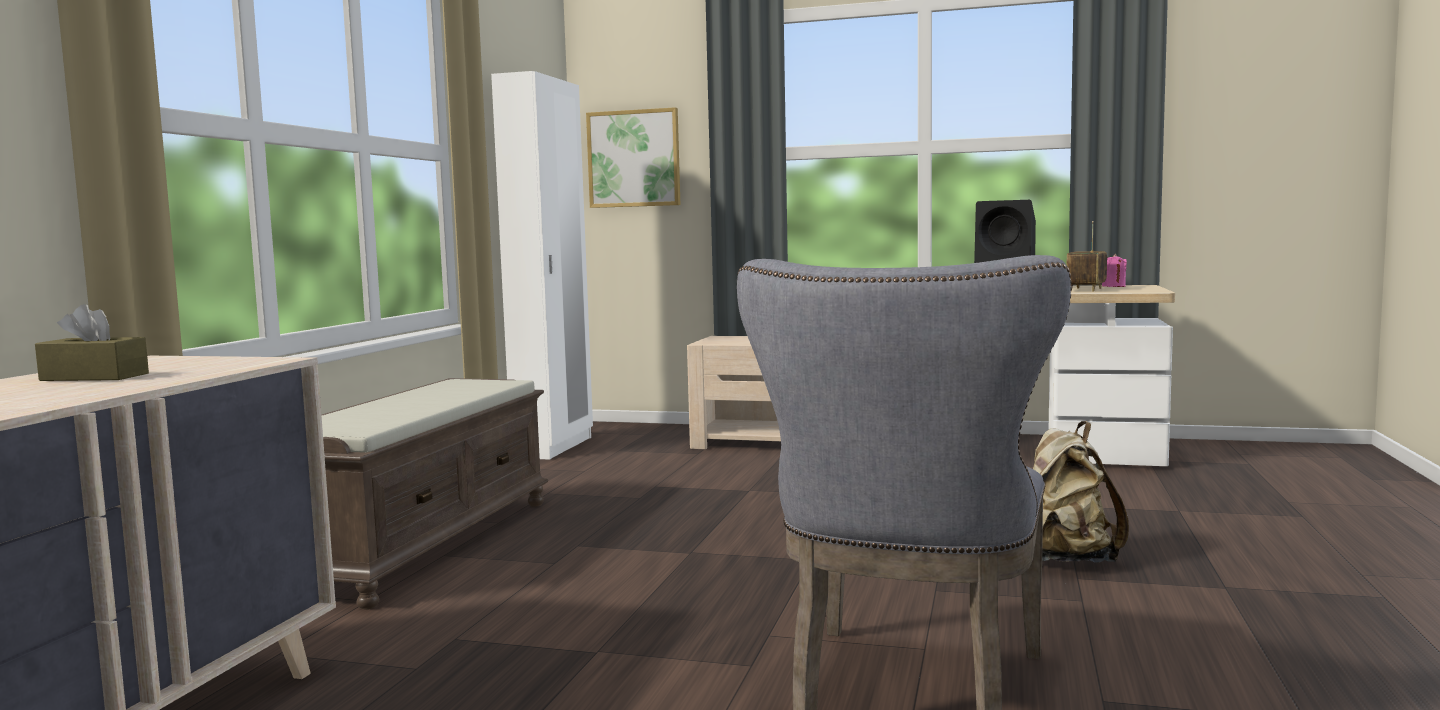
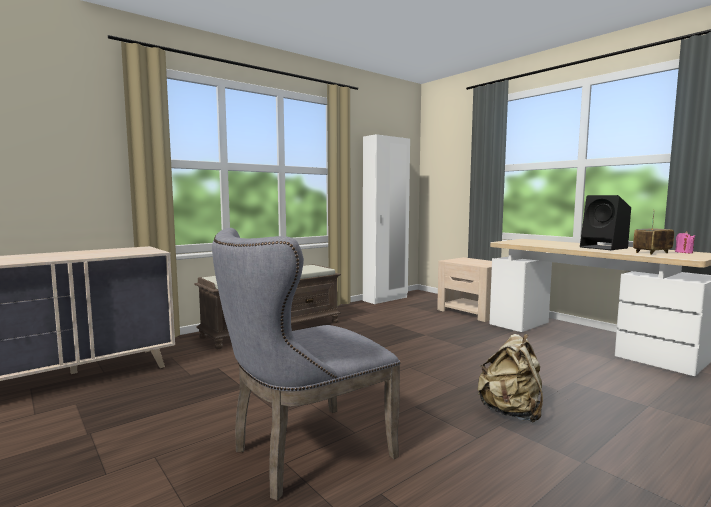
camera: 35 degrees right, 0 degrees up
(94, 377) = (98, 252): brown tissue box -> none
(634, 158) = (443, 171): picture -> none

